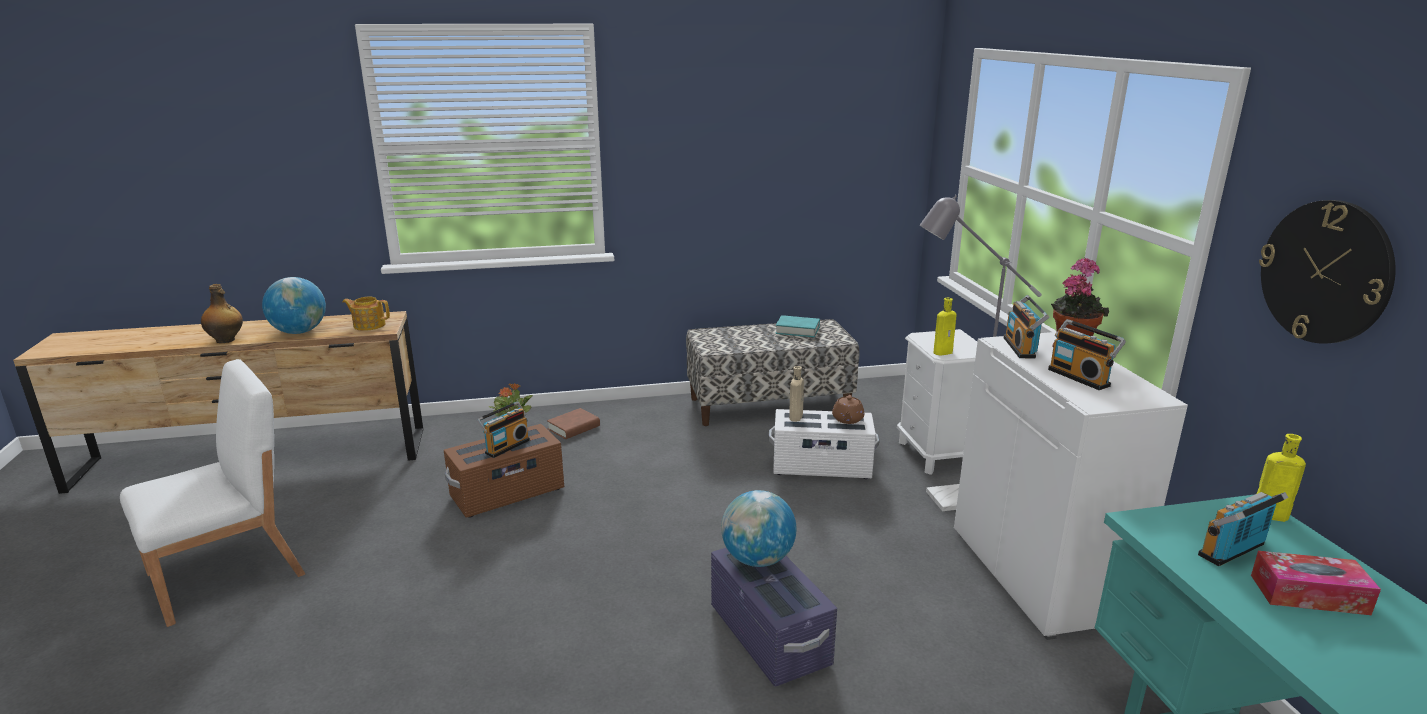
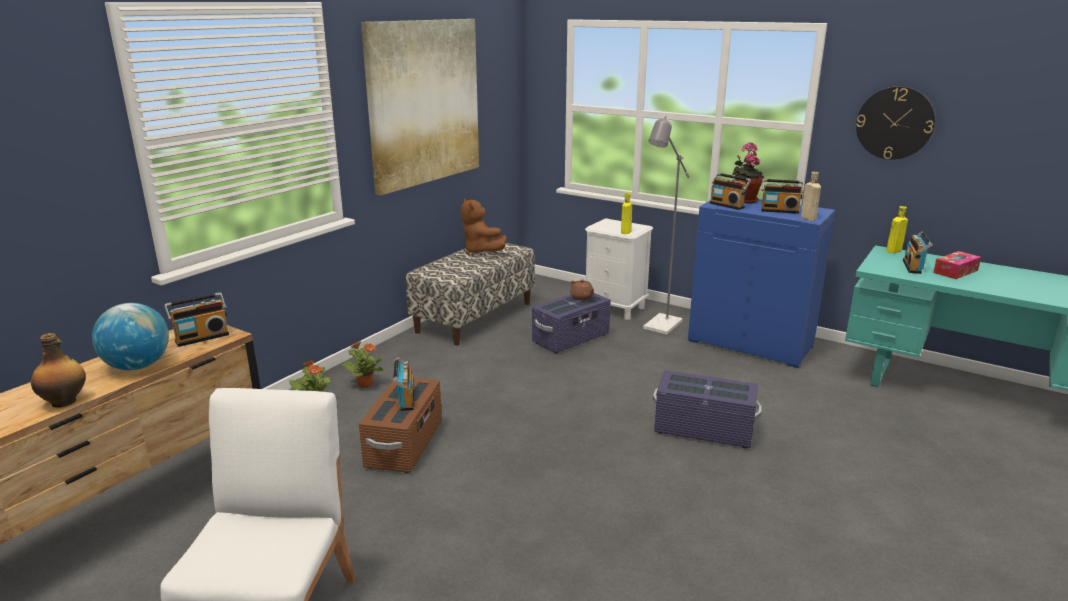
camera: 45 degrees left, 0 degrees up
(369, 325) = (202, 337): teapot -> radio
(574, 428) = (365, 384): brown book -> potted plant
(742, 141) = (424, 103): none -> picture
(757, 559) = (685, 382): globe -> none
(796, 416) = (552, 306): beige bottle -> beige bottle (807, 218)
(797, 330) = (481, 251): turquoise book -> brown plush toy
(822, 467) = (571, 338): white storage box -> purple storage box
(1039, 575) = (751, 343): white cabinet -> blue cabinet

